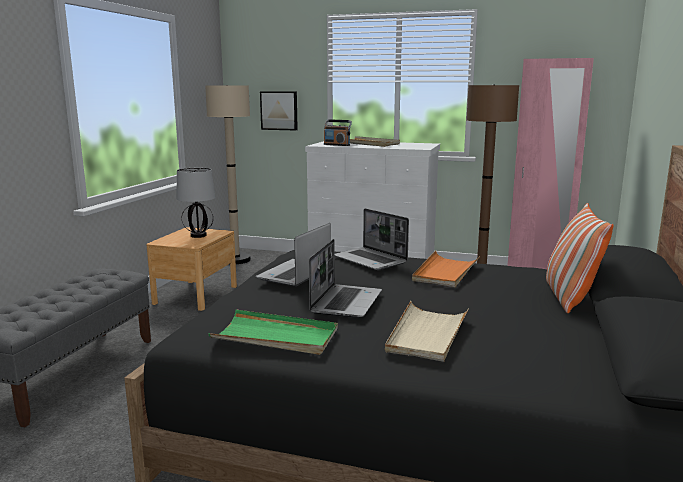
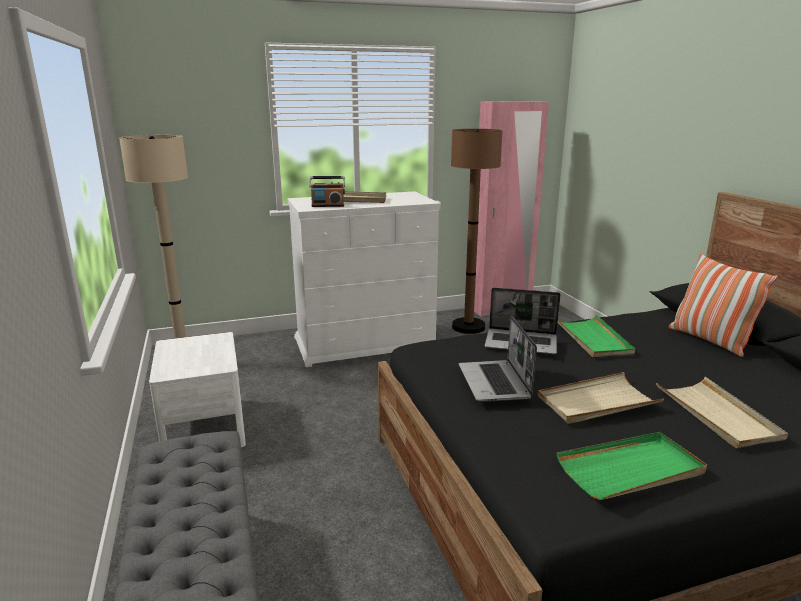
camera: 35 degrees left, 5 degrees up
(196, 295) = (204, 427): brown nightstand -> white nightstand
(198, 235) = (199, 350): table lamp -> none
(279, 110) = (207, 164): picture -> none
(345, 302) = (597, 402): laptop -> beige tray
(445, 272) = (592, 339): orange tray -> green tray

